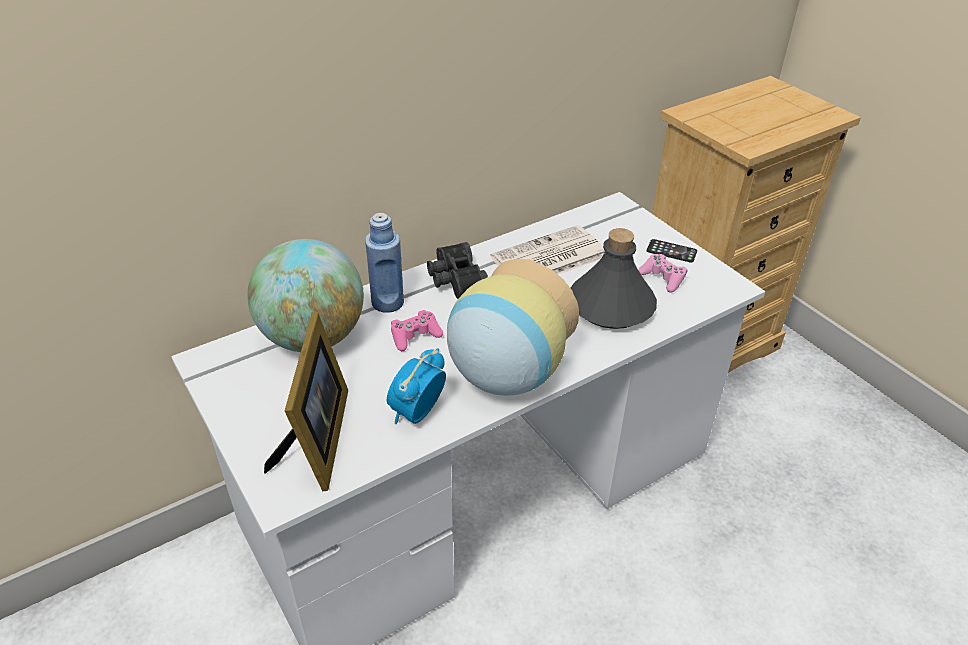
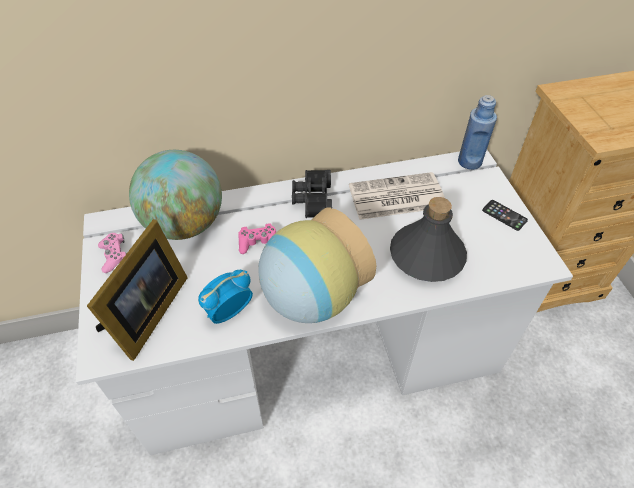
camera: 20 degrees right, 10 degrees up
(387, 303) = (252, 207): blue bottle -> blue bottle (469, 162)
(662, 278) = (484, 240): pink game controller -> pink game controller (114, 256)

